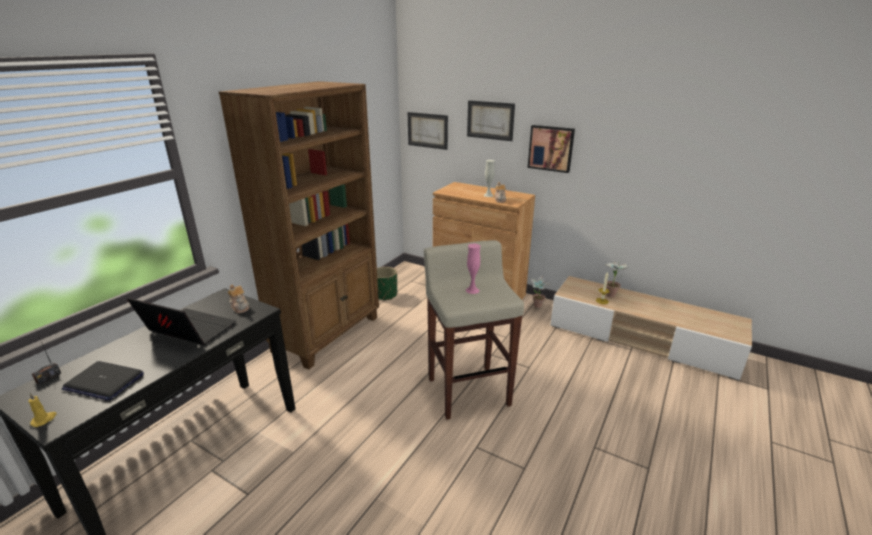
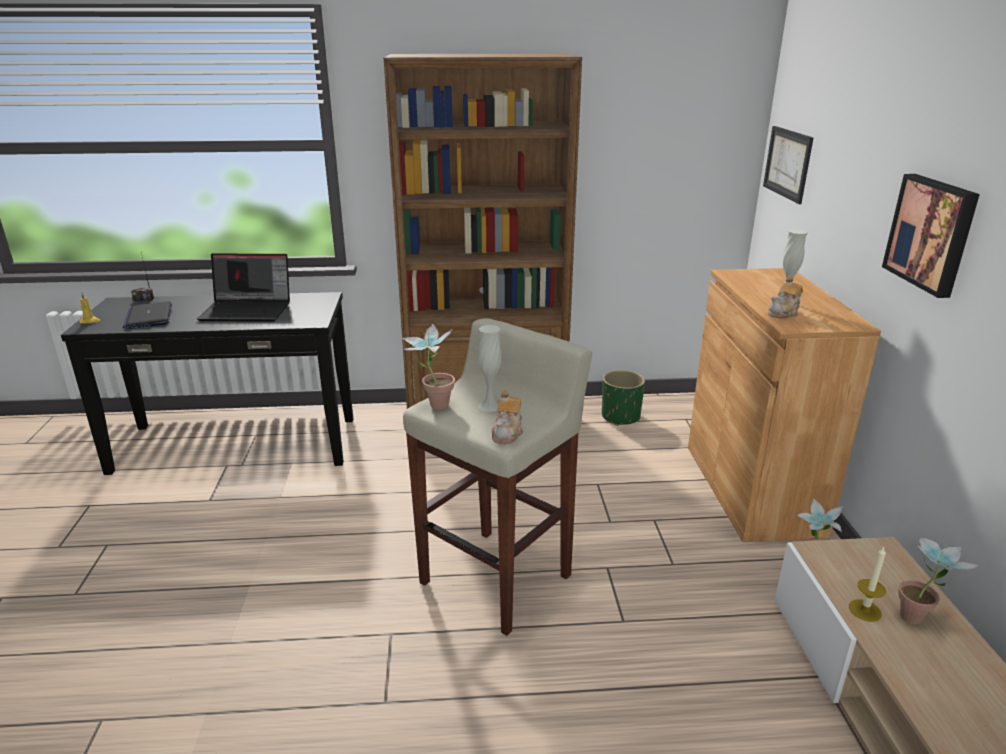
camera: 55 degrees right, 0 degrees up
(188, 330) = (248, 310): laptop -> laptop turned 105 degrees clockwise
(240, 307) = (311, 311): teapot -> teapot (507, 433)
(452, 304) = (432, 405): none -> potted plant
(472, 290) = (490, 406): pink vase -> white vase
(490, 120) = (860, 155): picture -> none

